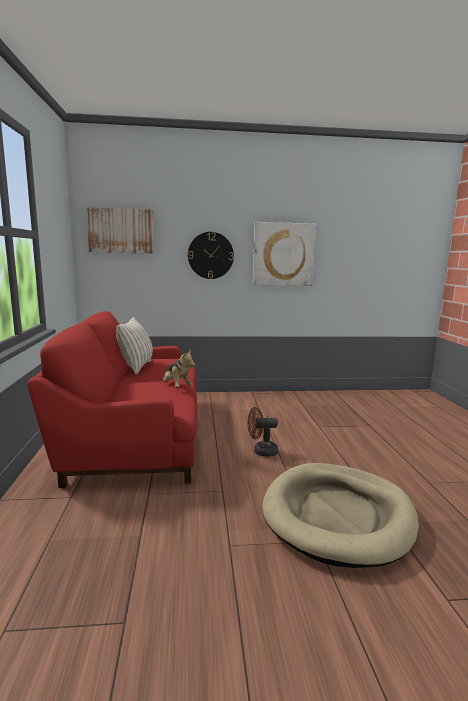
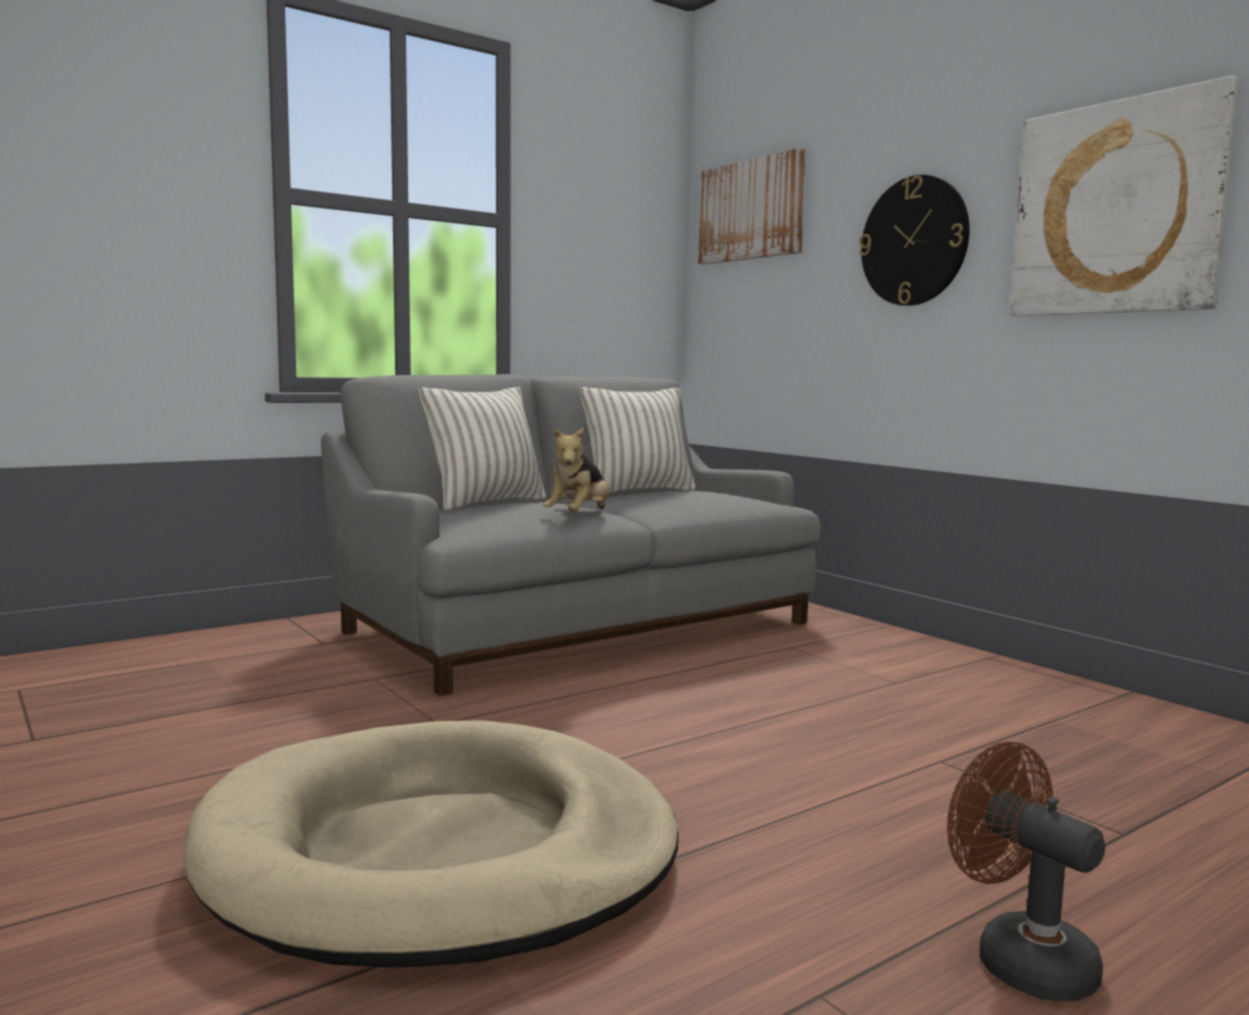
camera: 60 degrees right, 5 degrees down
(124, 392) = (486, 503): none -> pillow
(136, 433) = (578, 625): red sofa -> grey sofa
(261, 451) = (660, 724): brown fan -> brown fan (1019, 958)

